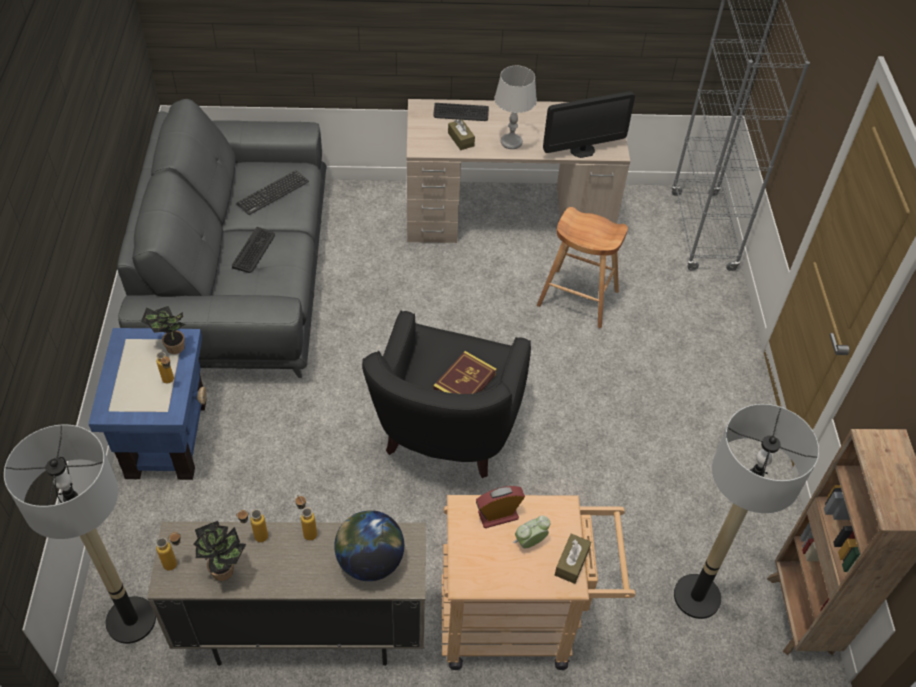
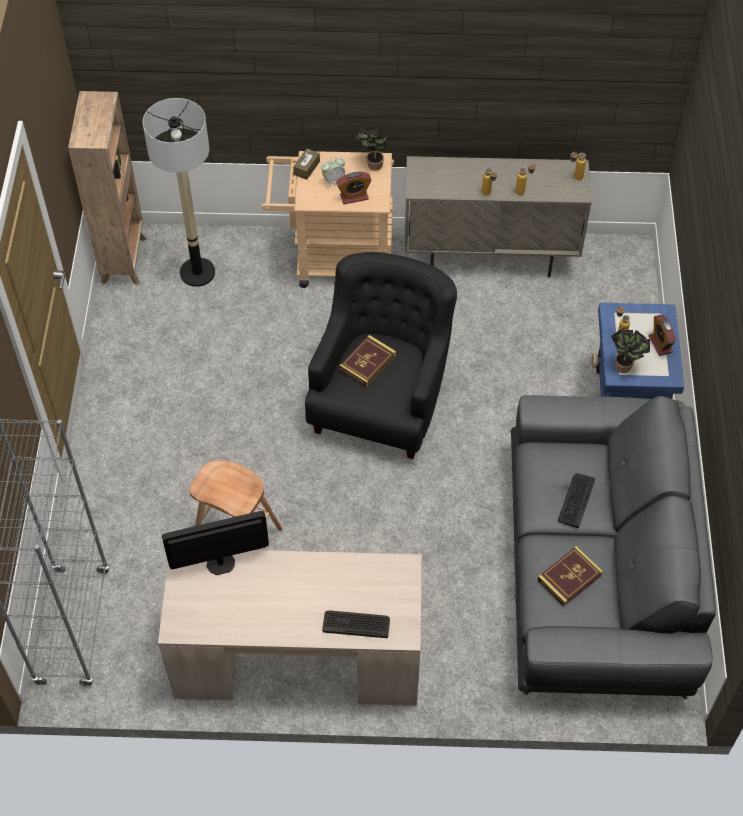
camera: 175 degrees left, 5 degrees up
(123, 372) = (660, 344): none -> alarm clock
(131, 620) = (616, 267): floor lamp -> none
(226, 571) = (540, 173): potted plant -> potted plant (372, 165)
(273, 193) = (569, 578): keyboard -> book
(370, 561) = (444, 176): globe -> none
(461, 139) = (358, 580): brown tissue box -> none
(511, 142) = (301, 576): grey table lamp -> none

